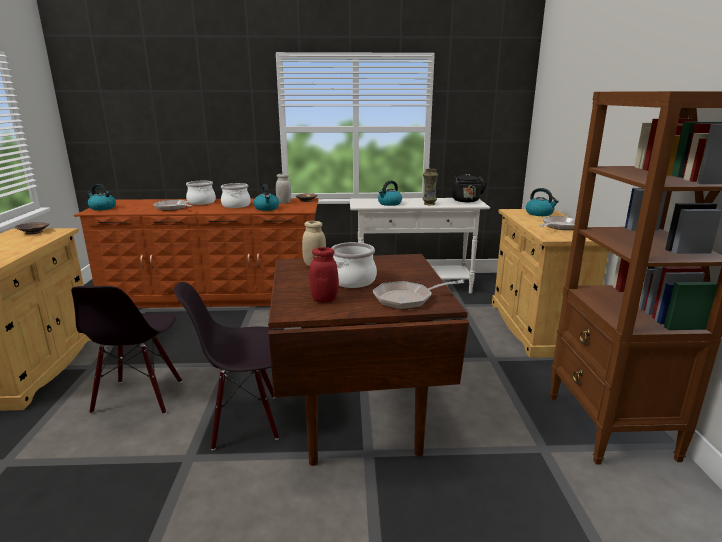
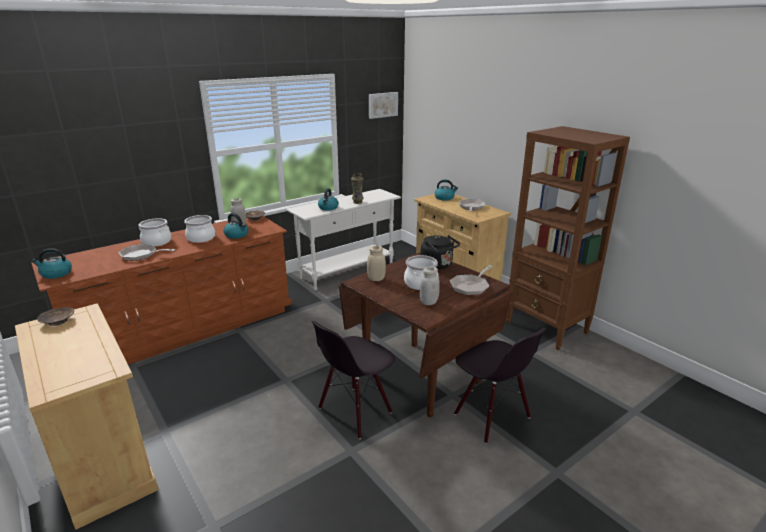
camera: 35 degrees left, 5 degrees up
(139, 397) = (250, 433): black chair -> black chair (491, 416)
(324, 299) = (428, 302): red jar -> white jar
(466, 201) = (378, 194): black kettle -> black kettle (438, 265)
(500, 95) = (382, 105): none -> picture

